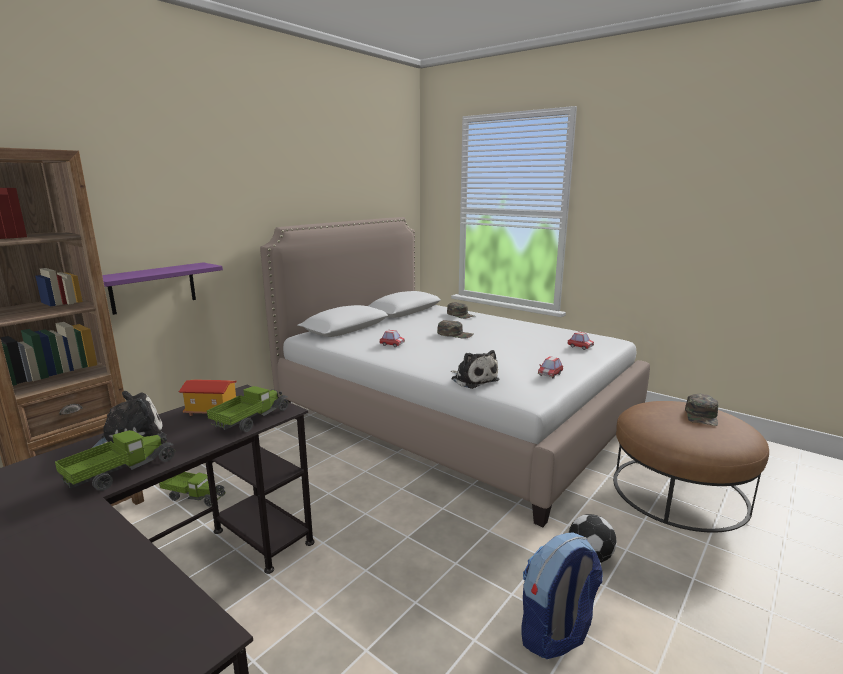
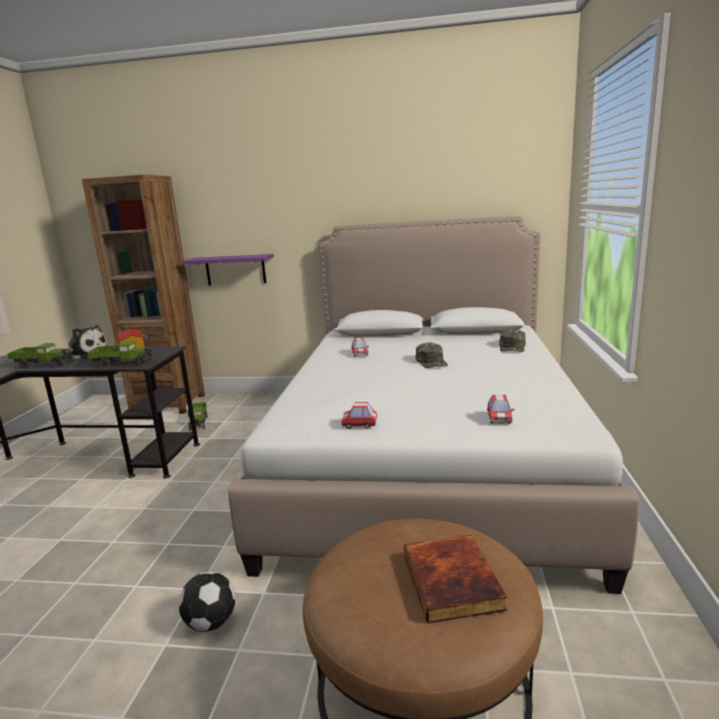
camera: 60 degrees right, 0 degrees up
(473, 379) = (301, 399): plush toy -> none
(556, 634) = (87, 627): backpack -> none
(702, 416) = (454, 581): green cap -> book

